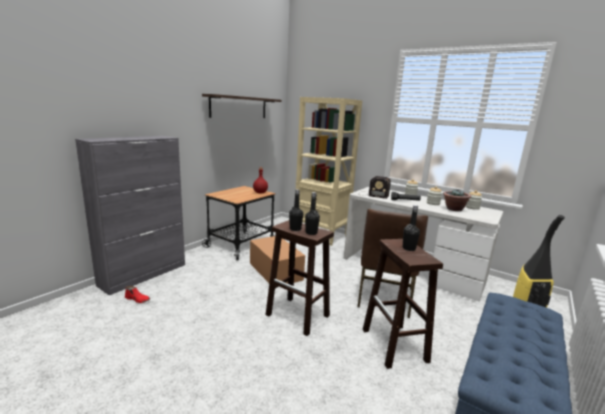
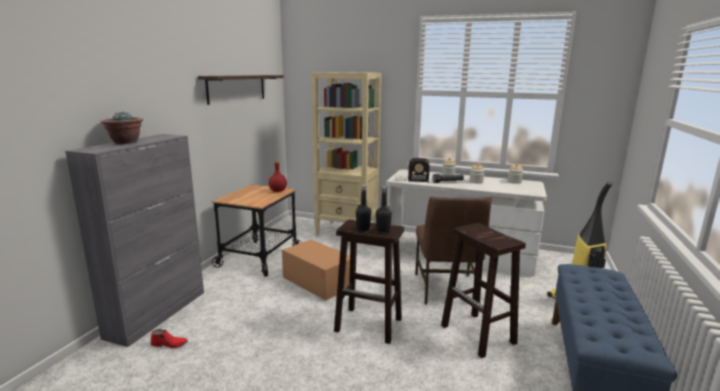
camera: 15 degrees left, 0 degrees up
(409, 248) = (486, 233): black bottle -> none
(454, 209) = (499, 185): potted plant -> potted plant (125, 142)

